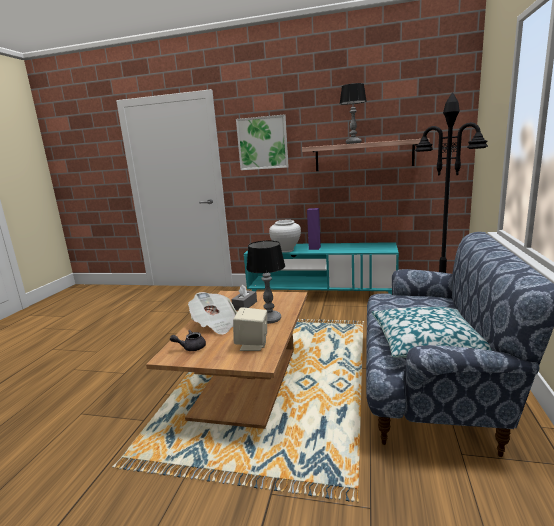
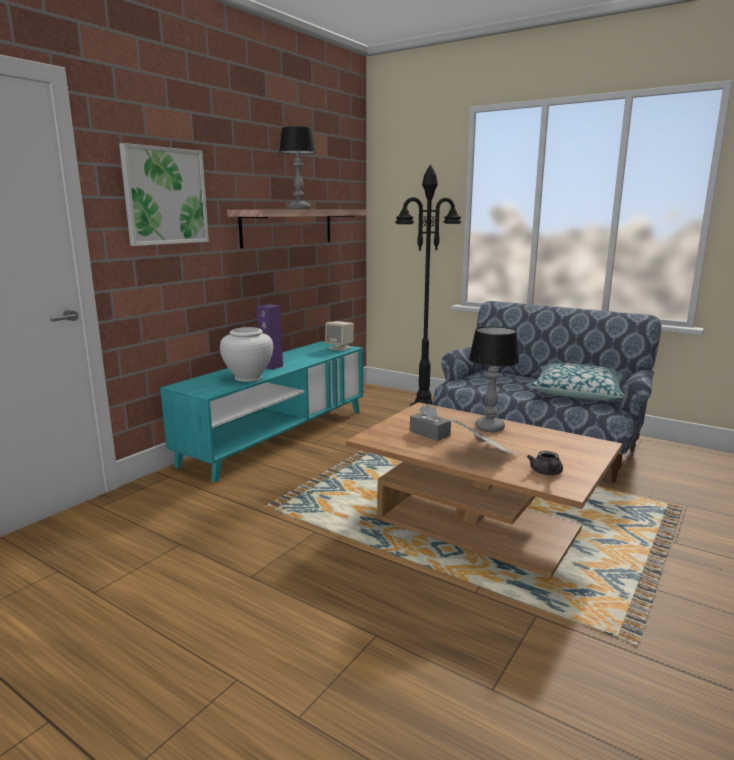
camera: 70 degrees left, 0 degrees up
(252, 345) = (556, 443): beige speaker -> beige speaker (340, 348)

